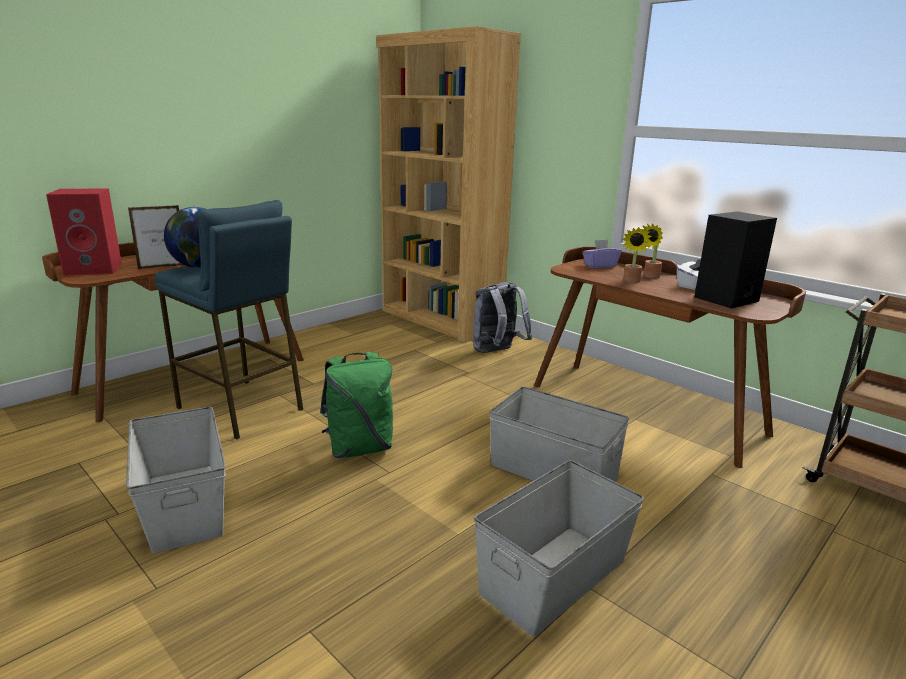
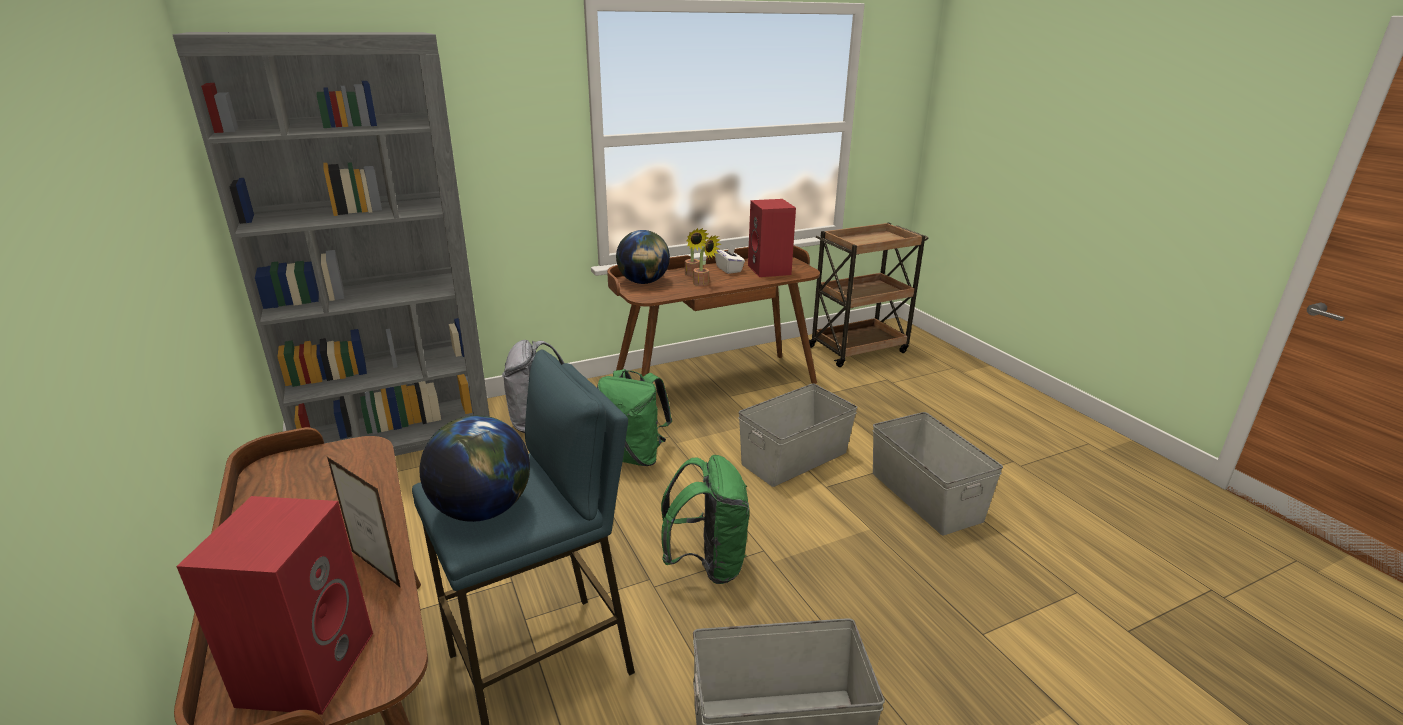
camera: 70 degrees left, 5 degrees up
(162, 267) = (375, 569): picture frame -> picture frame turned 45 degrees counterclockwise
(440, 320) = (398, 437): brown bookcase -> grey bookcase
(484, 393) = (634, 456): none -> green backpack
(599, 266) = (643, 282): purple tissue box -> globe
(726, 299) = (770, 270): black speaker -> red speaker

